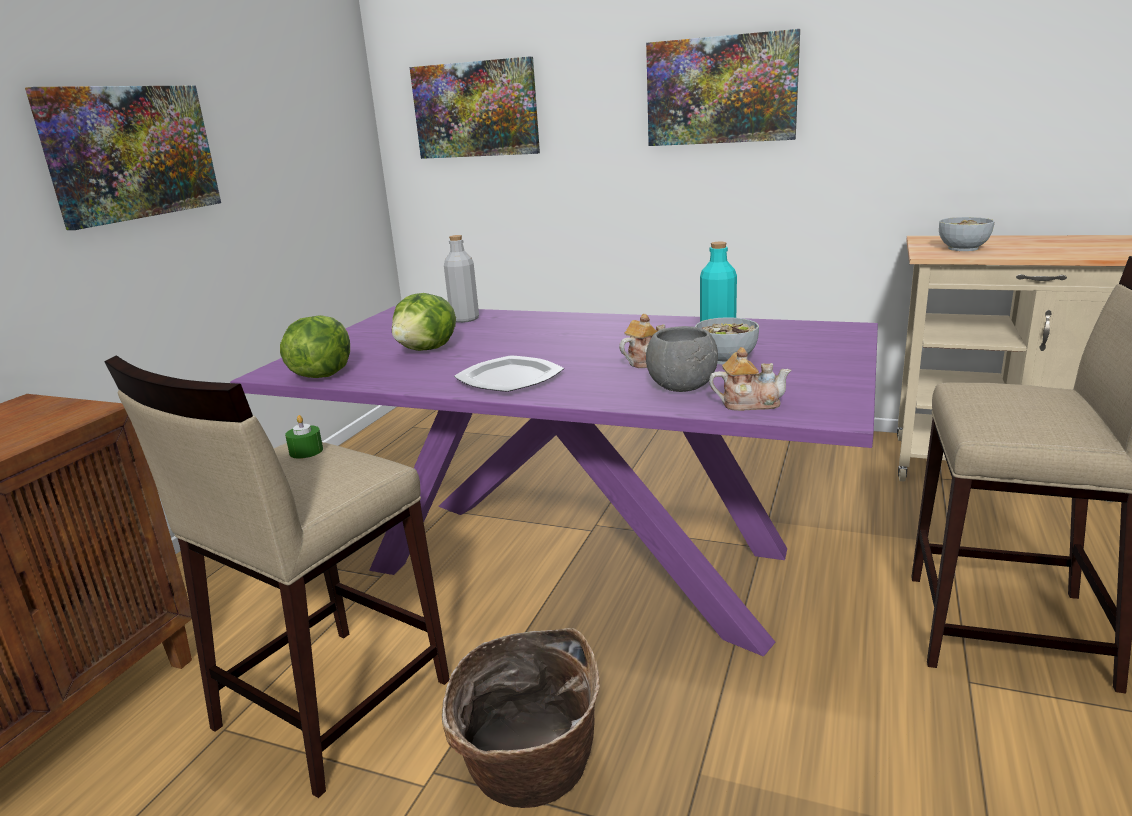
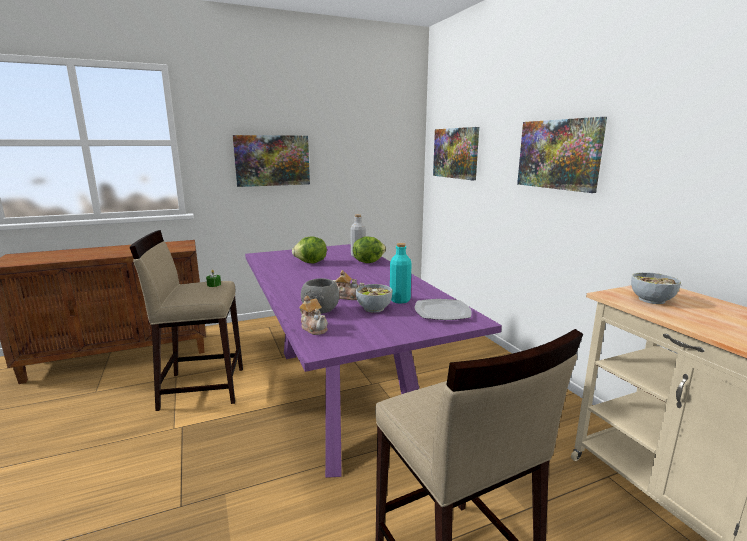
camera: 45 degrees right, 5 degrees down
(321, 375) = (264, 260): lettuce -> lettuce (368, 262)
(509, 378) = (293, 283): plate -> plate (442, 312)
(529, 775) = (194, 448): basket -> none

